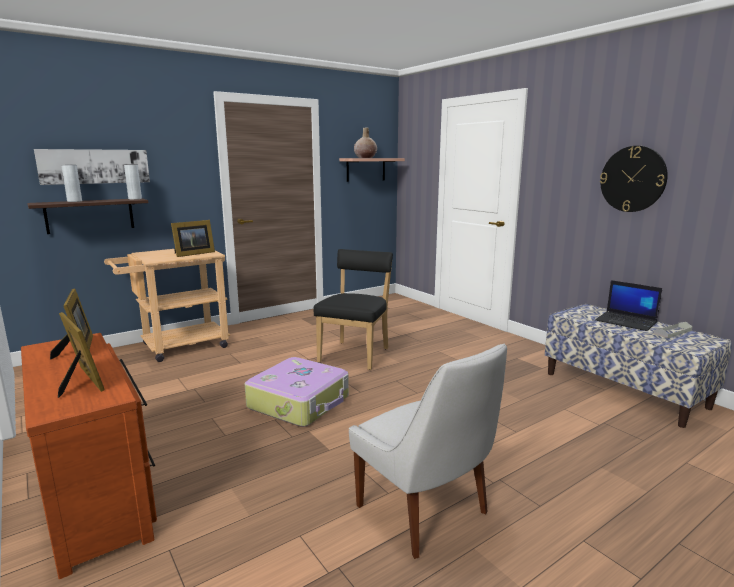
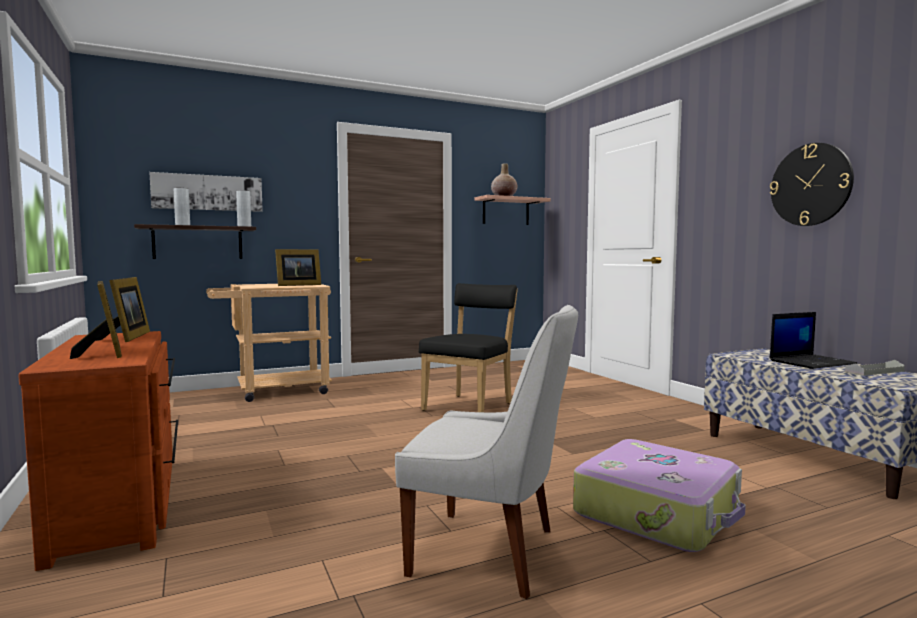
camera: 10 degrees right, 10 degrees down
(300, 402) = (384, 443): suitcase -> suitcase (658, 512)
(425, 512) = (490, 553): white chair -> white chair turned 45 degrees counterclockwise
(627, 321) = (811, 362): laptop -> laptop turned 75 degrees counterclockwise

